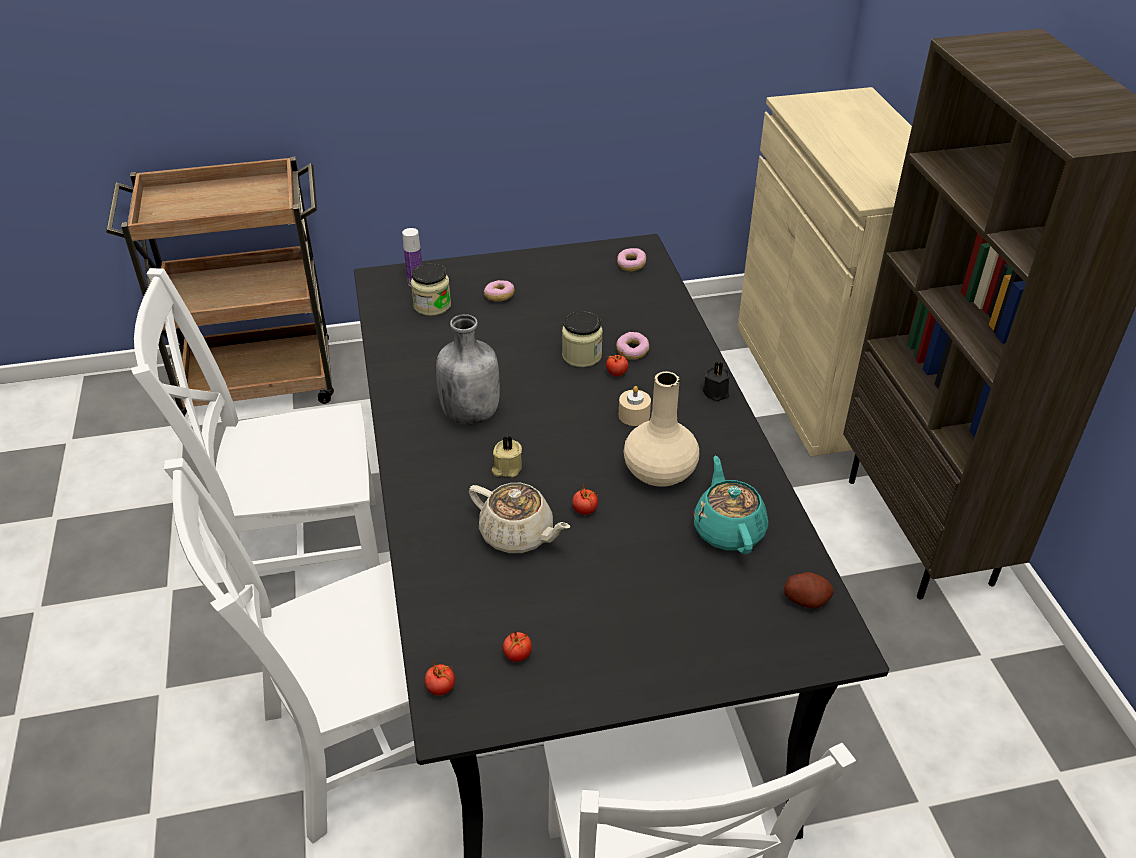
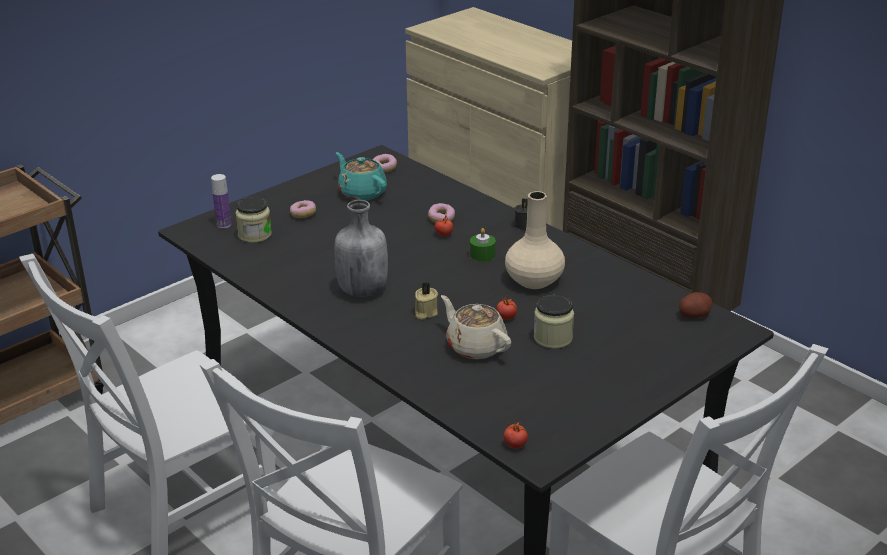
camera: 30 degrees left, 10 degrees down
(517, 655) = (547, 409): tomato -> none
(518, 535) = (475, 346): beige teapot -> beige teapot turned 135 degrees counterclockwise
(582, 356) = (407, 232): jar -> jar (553, 338)
(634, 415) = (482, 255): beige candle -> green candle
(728, 529) = (610, 296): turquoise teapot -> turquoise teapot (362, 192)

